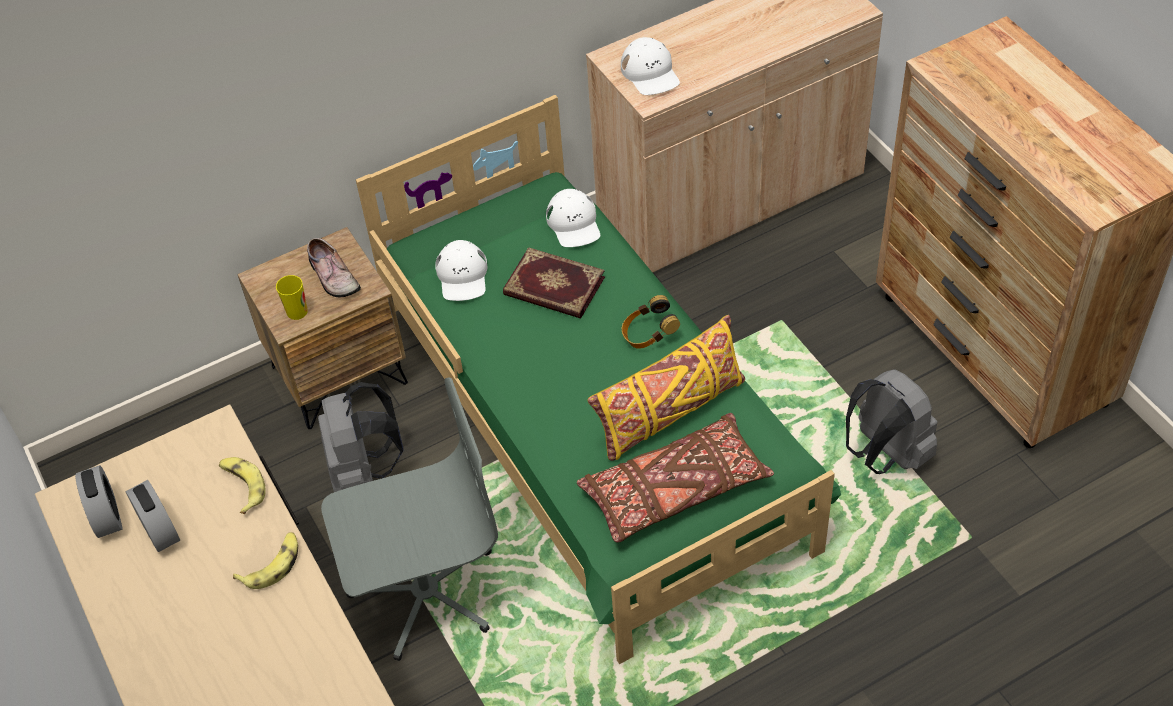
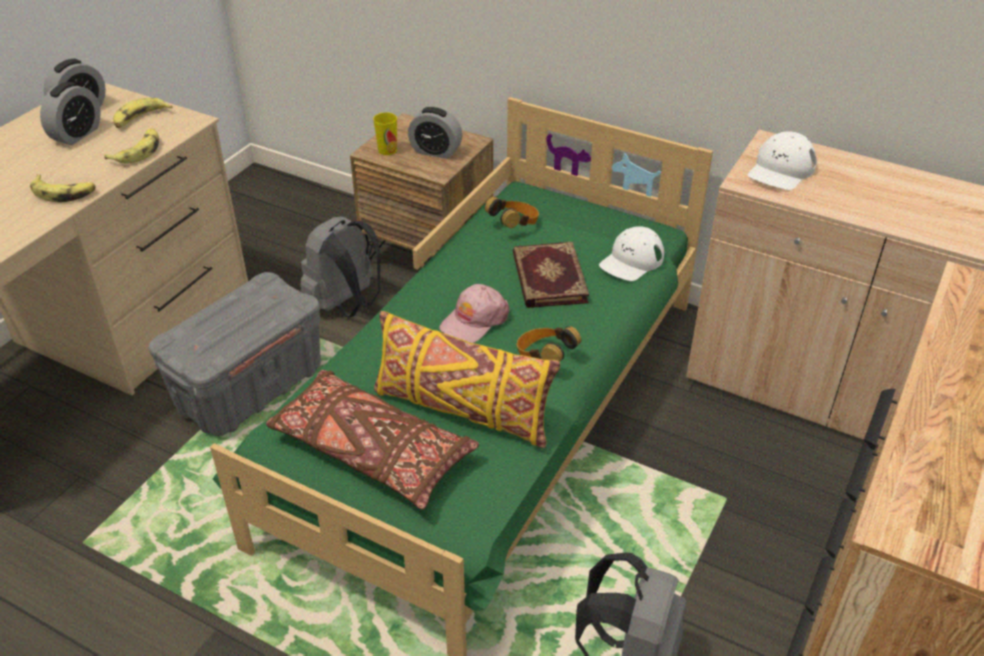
camera: 55 degrees right, 10 degrees down
(175, 468) = (140, 119): none -> banana
(332, 277) = (435, 151): shoe -> alarm clock
(425, 592) = (249, 389): grey office chair -> grey storage box
(462, 276) = (514, 225): white cap -> headphones
(570, 360) = (474, 321): none -> pink cap

